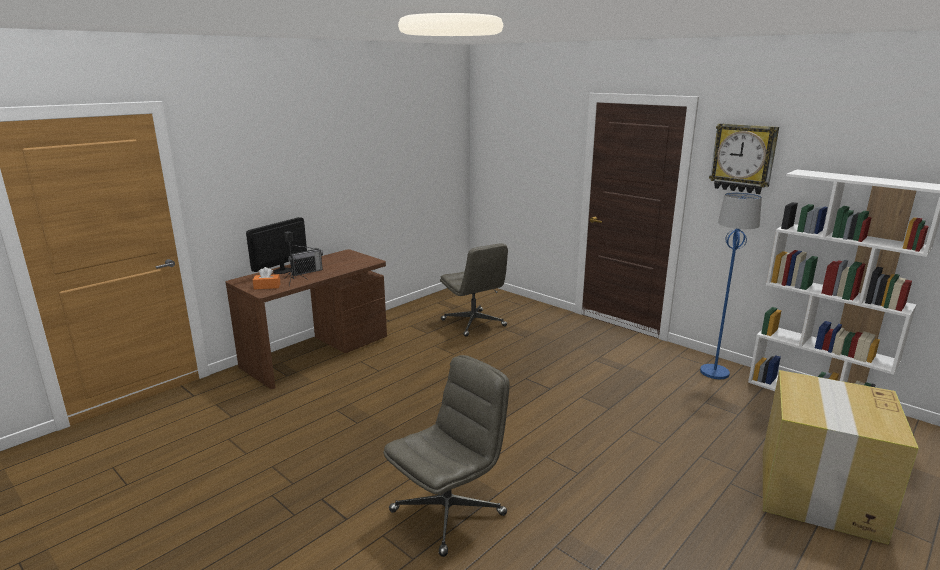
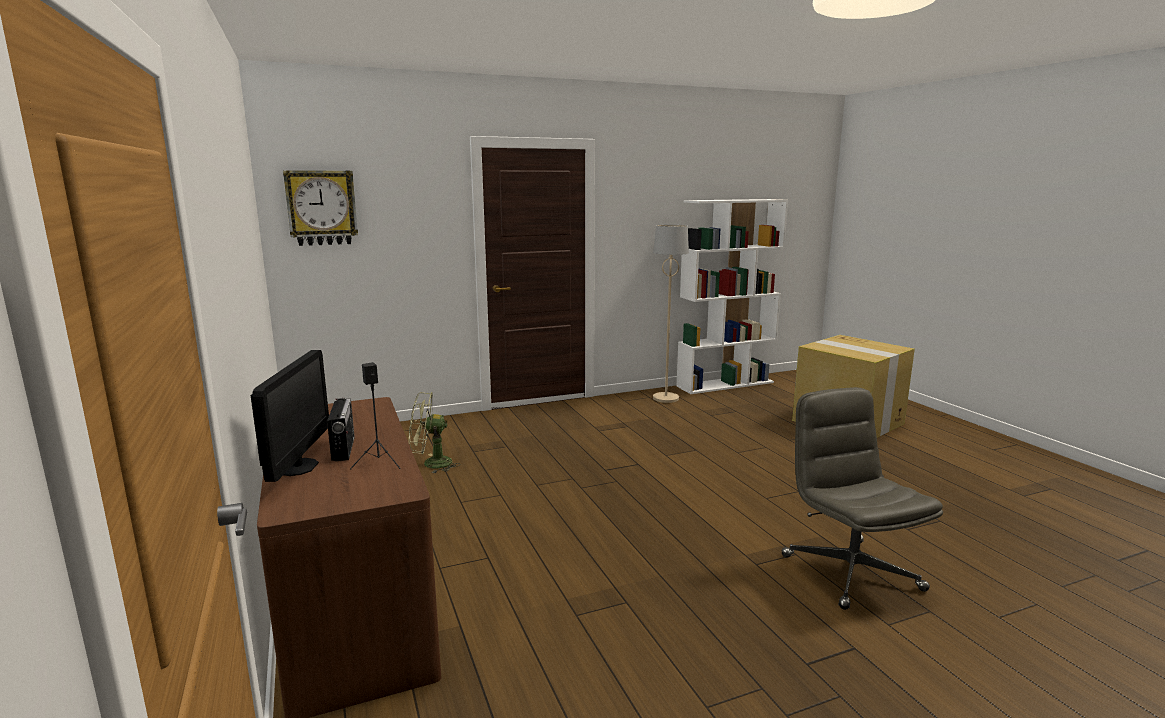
camera: 65 degrees left, 5 degrees down
(267, 286) = (372, 486): orange tissue box -> none
(282, 271) = (298, 467): monitor -> monitor turned 150 degrees counterclockwise
(474, 323) = (431, 464): grey office chair -> green fan
(714, 372) = (665, 398): blue floor lamp -> beige floor lamp
(743, 158) = (640, 196): wall clock -> wall clock (321, 208)

